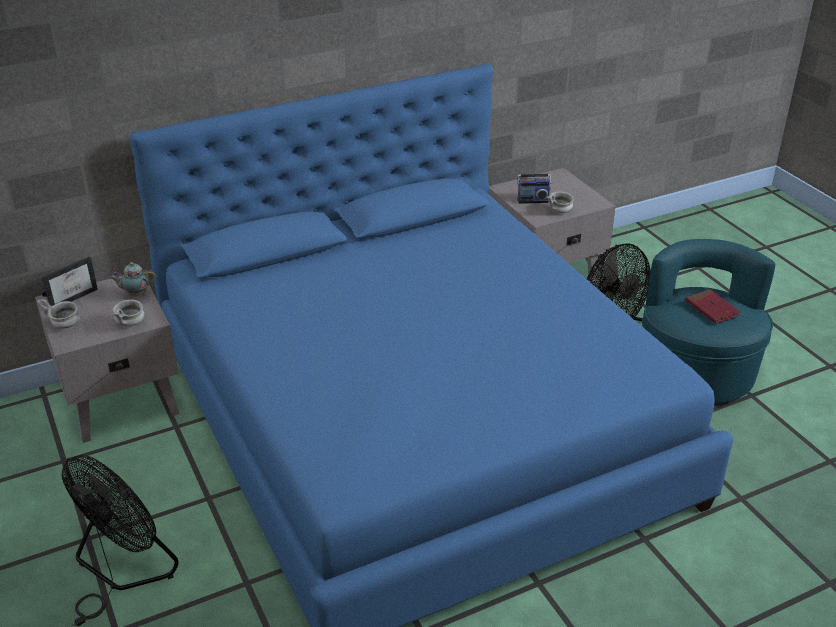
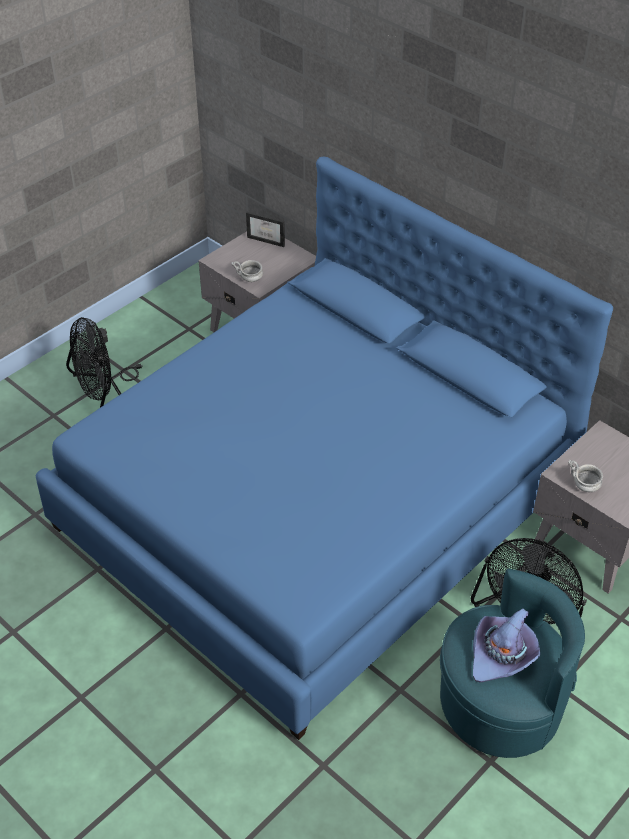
camera: 70 degrees right, 10 degrees up
(65, 325) = (234, 250): grey bowl -> none
(114, 566) = (104, 393): black fan -> black fan turned 135 degrees clockwise
(136, 294) = (287, 267): teapot -> none
(532, 199) = (595, 460): radio -> none
(712, 309) = (502, 654): red book -> purple hat

